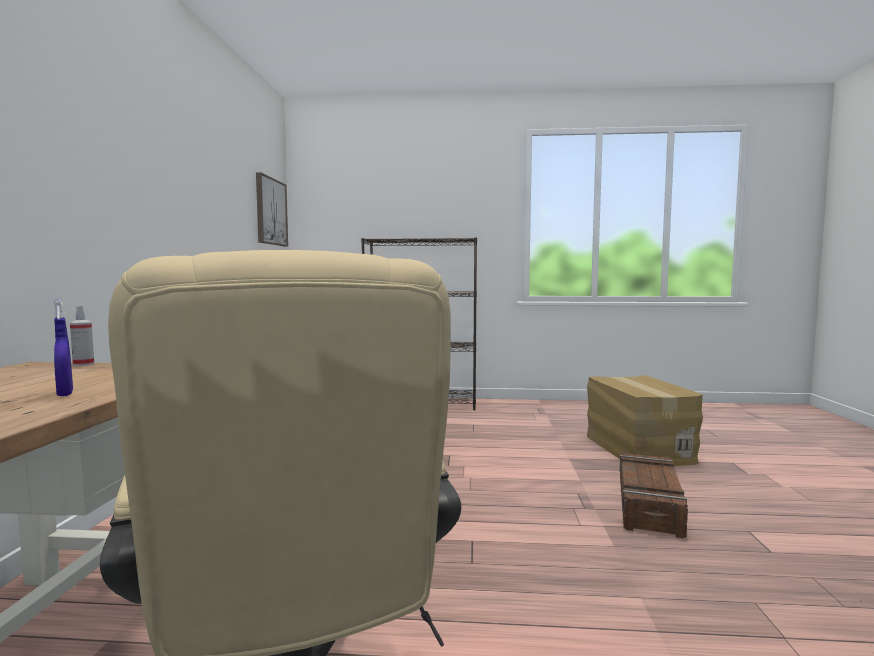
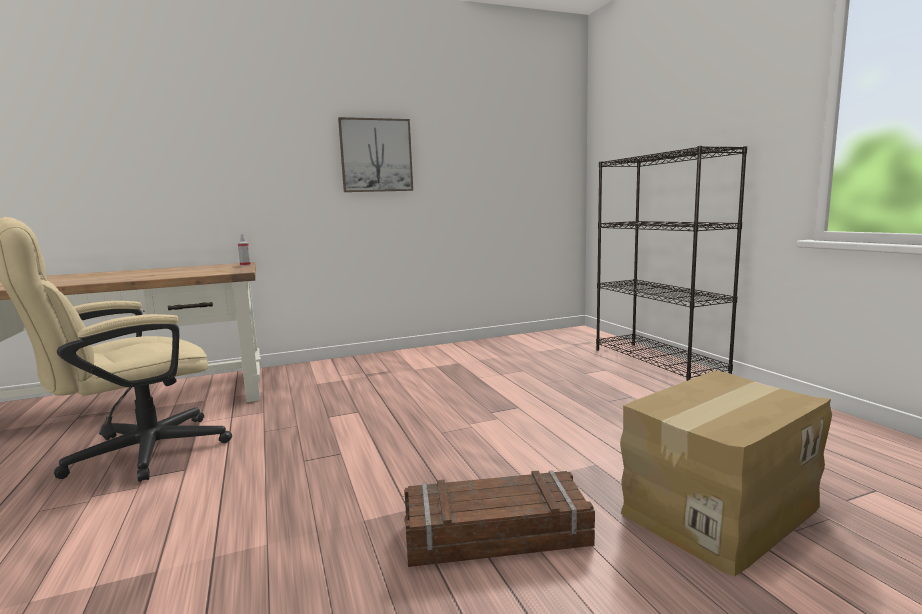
camera: 65 degrees right, 5 degrees up
(65, 394) = (165, 275): blue spray bottle -> none
(270, 211) = (545, 143): picture -> picture (376, 155)

